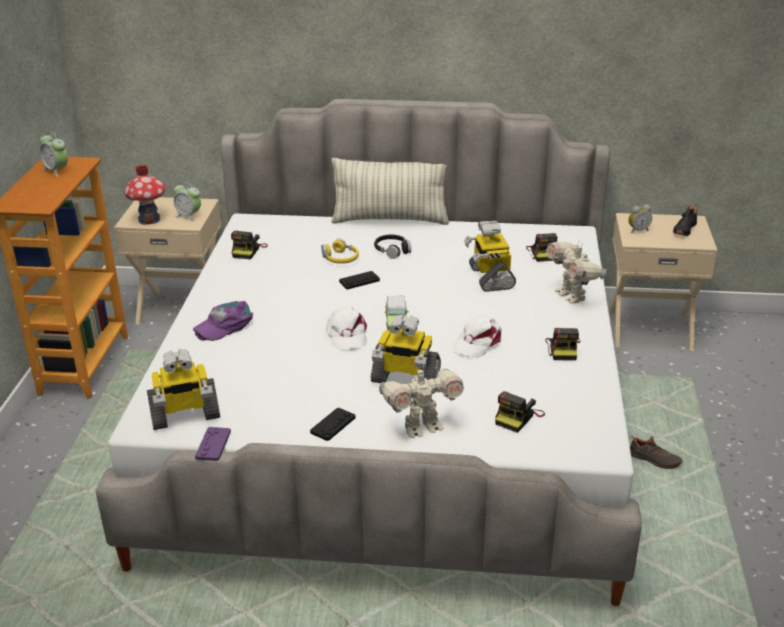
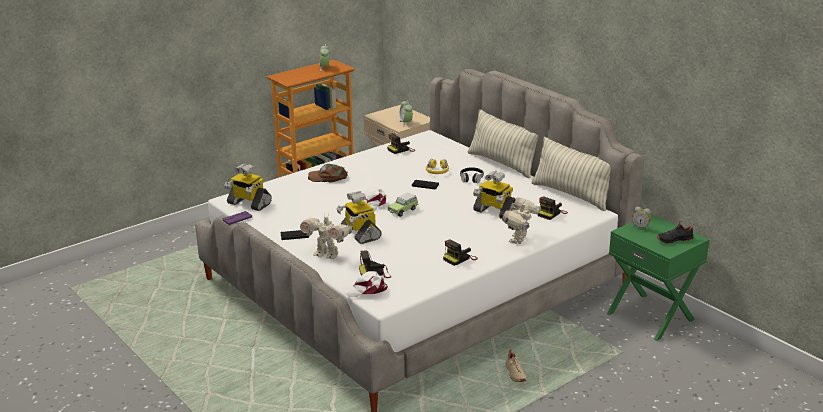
camera: 45 degrees right, 5 degrees down
(149, 220) = (384, 118): toy house -> none
(224, 325) = (328, 177): purple cap -> brown cap
(477, 342) = (424, 236): white cap -> white cap (366, 289)
(490, 277) = (495, 212): toy robot -> toy robot turned 90 degrees counterclockwise
(519, 225) = (571, 195): none -> pillow
(650, 328) = (651, 316): beige nightstand -> green nightstand
(653, 461) = (514, 373): black shoe -> beige shoe

